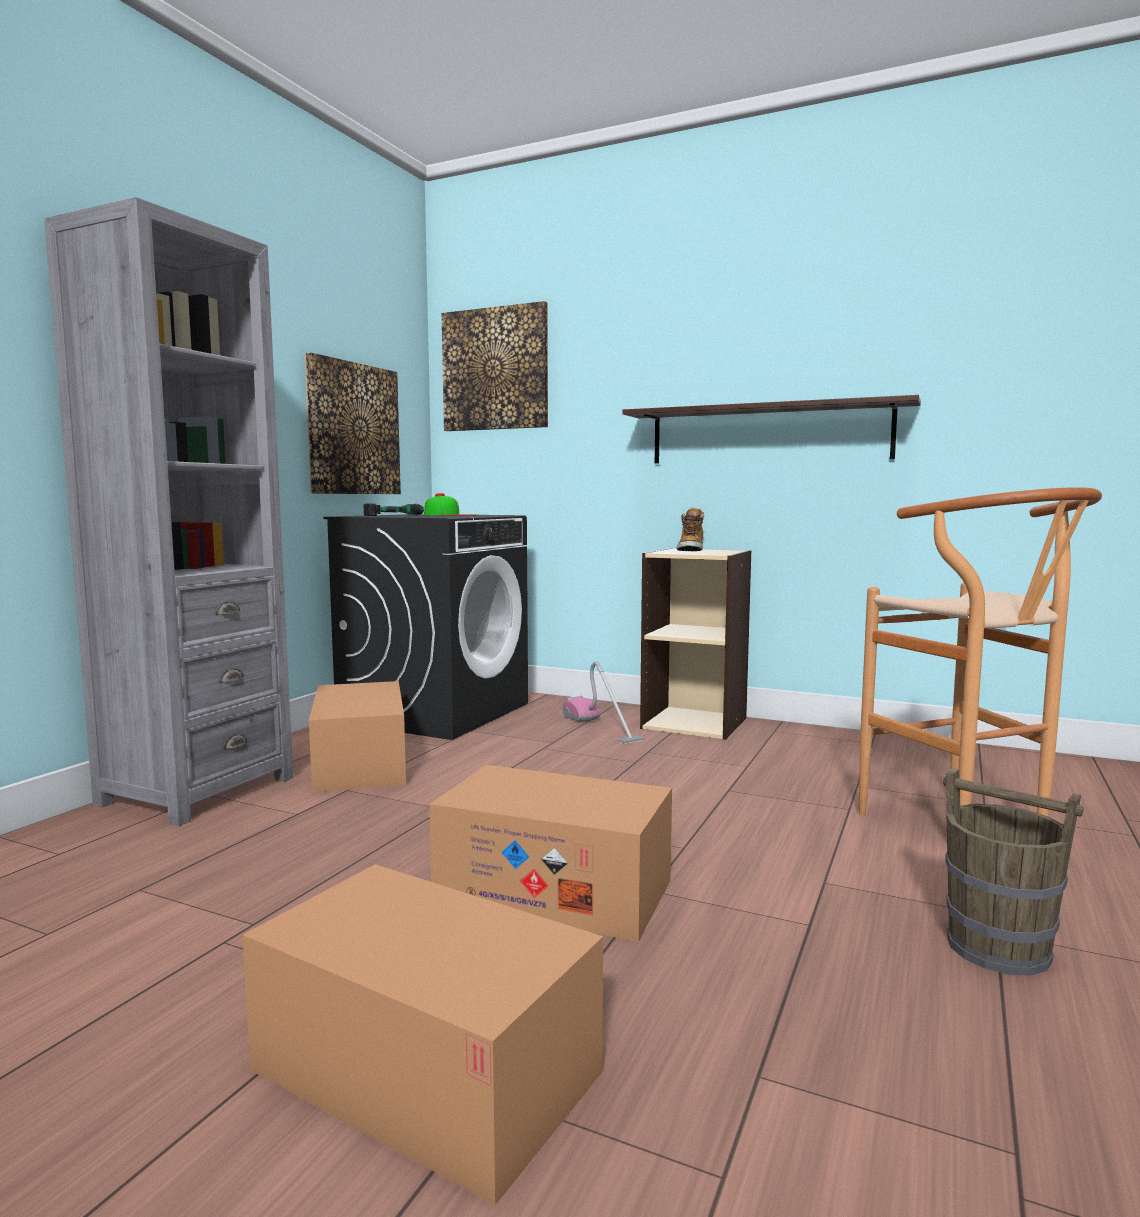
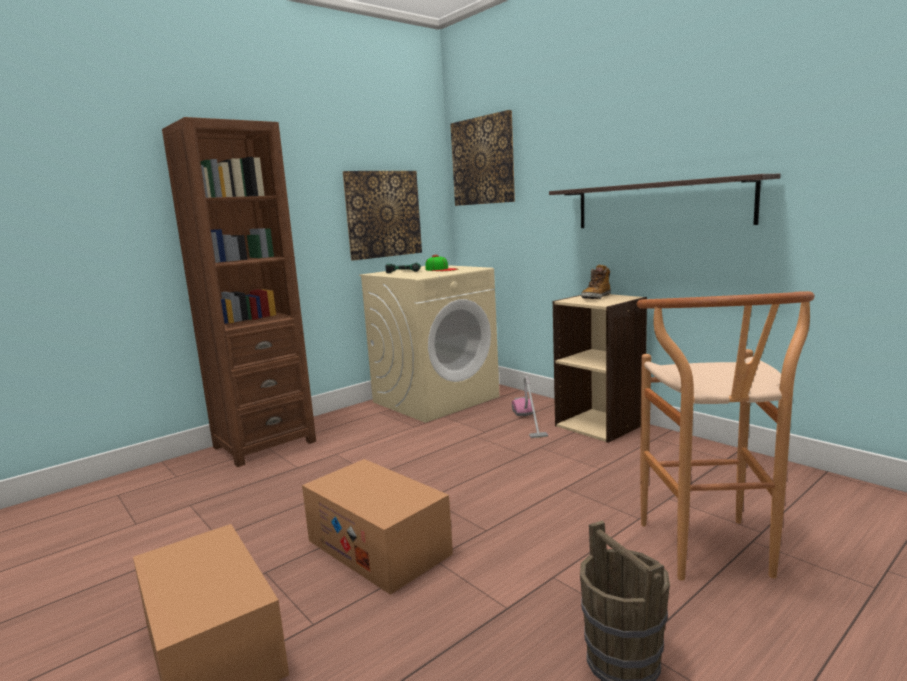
camera: 25 degrees right, 5 degrees up
(197, 791) = (264, 444): grey bookcase -> brown bookcase
(360, 764) = (358, 435): cardboard box -> none
(435, 712) = (436, 399): black washing machine -> beige washing machine

